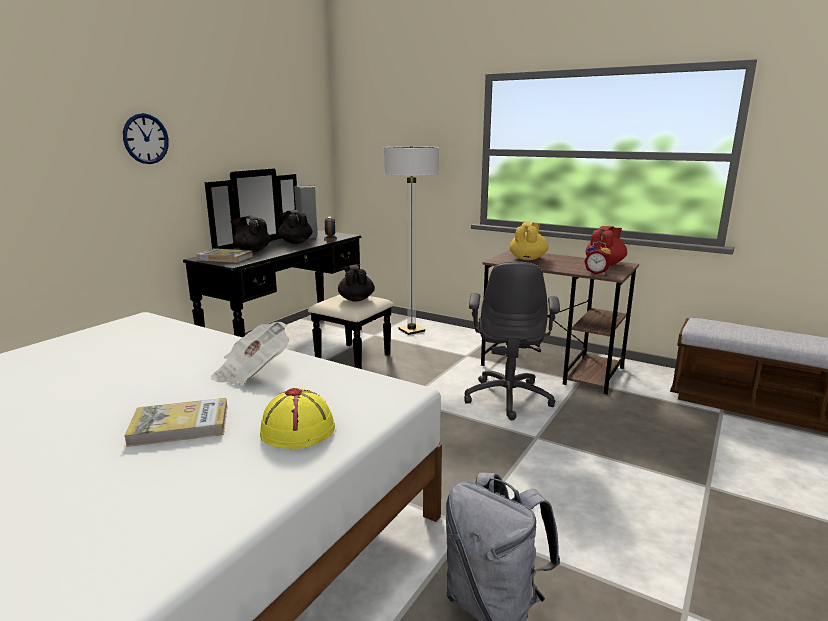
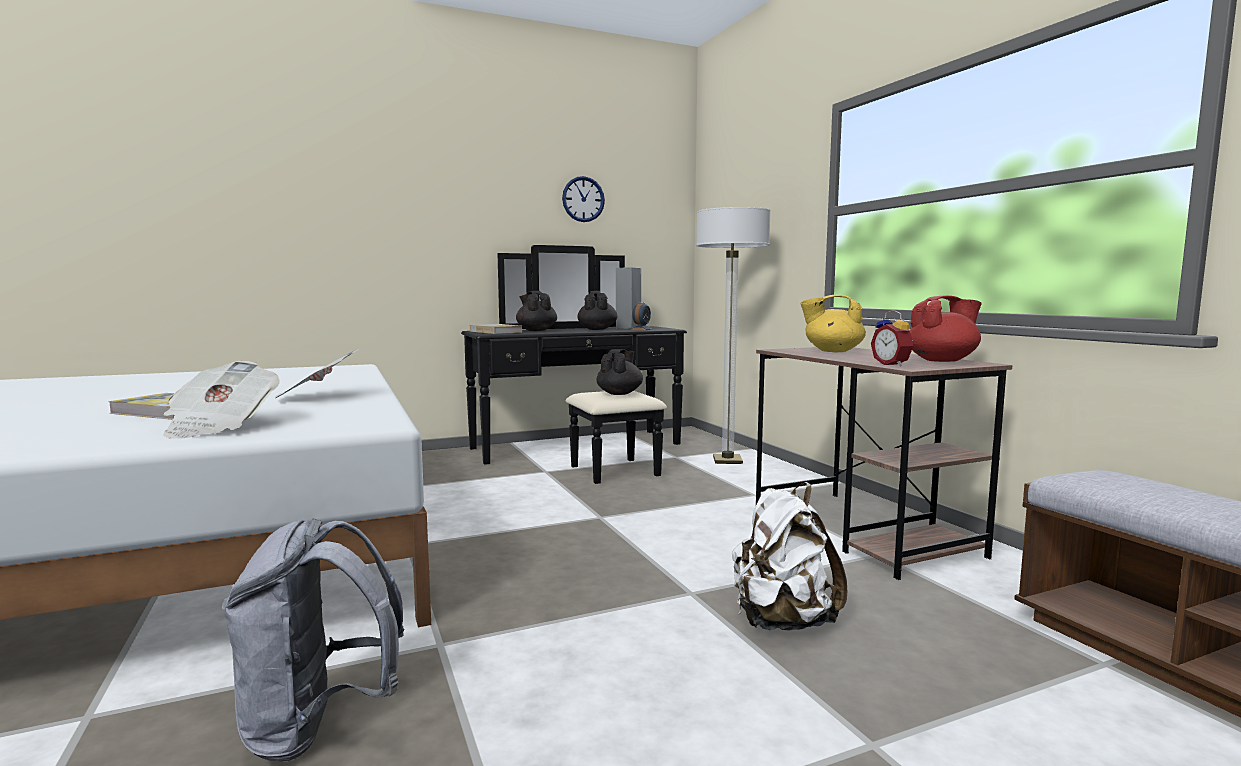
camera: 35 degrees right, 10 degrees down
(145, 139) = (438, 205): wall clock -> wall clock (583, 199)
(298, 430) = (220, 427): yellow hat -> newspaper
(508, 398) = (731, 545): grey office chair -> none
(528, 258) = (832, 351): yellow teapot -> yellow teapot turned 135 degrees counterclockwise
(597, 438) = (781, 621): none -> white backpack

